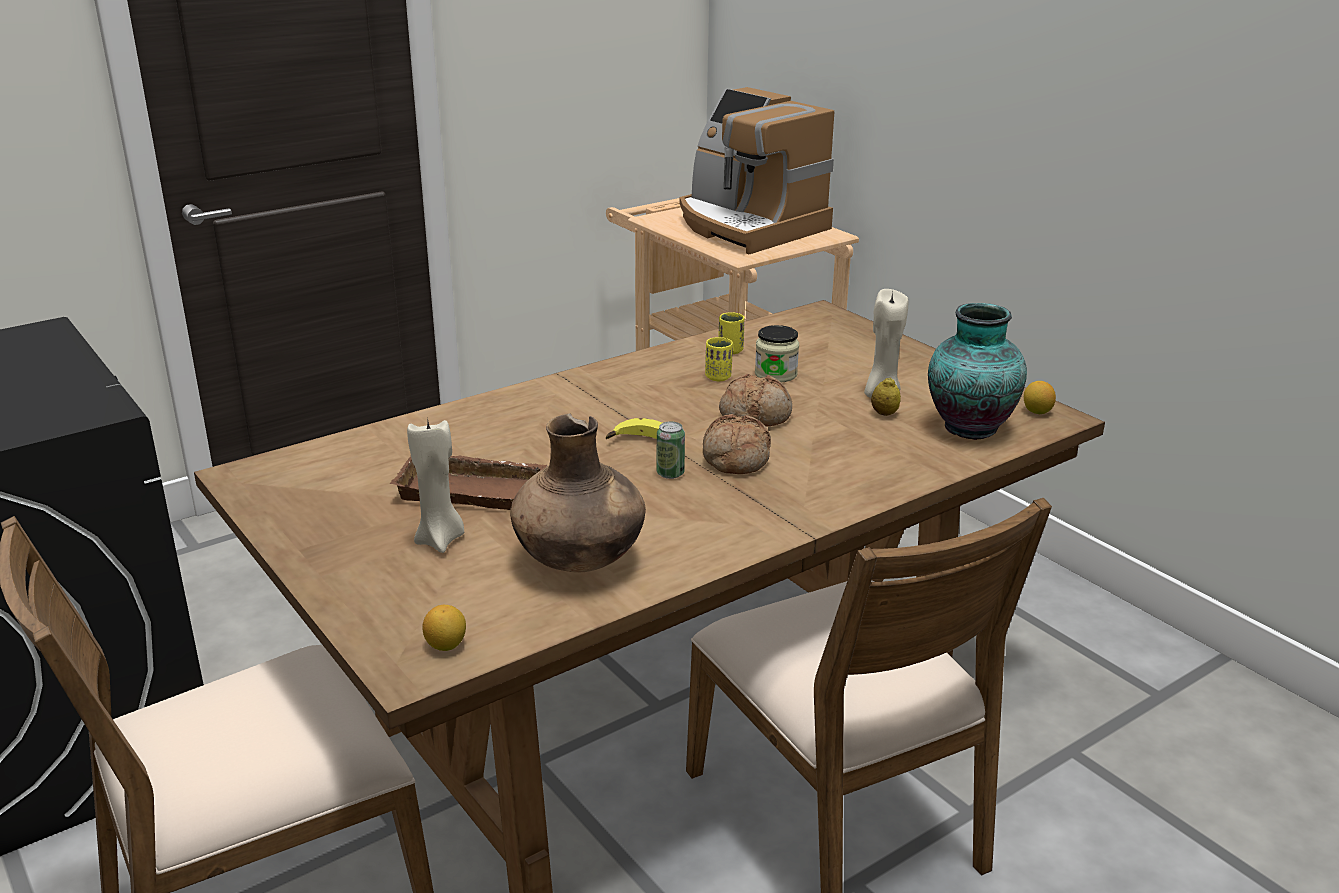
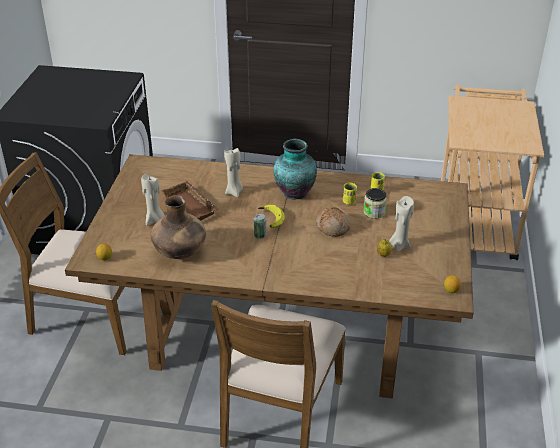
camera: 45 degrees right, 10 degrees up
(515, 439) = (234, 192): none -> beige candle
(734, 458) = (292, 242): bread -> none
(747, 226) = (496, 124): coffee machine -> none
(967, 428) = (405, 280): vase -> vase (294, 192)

